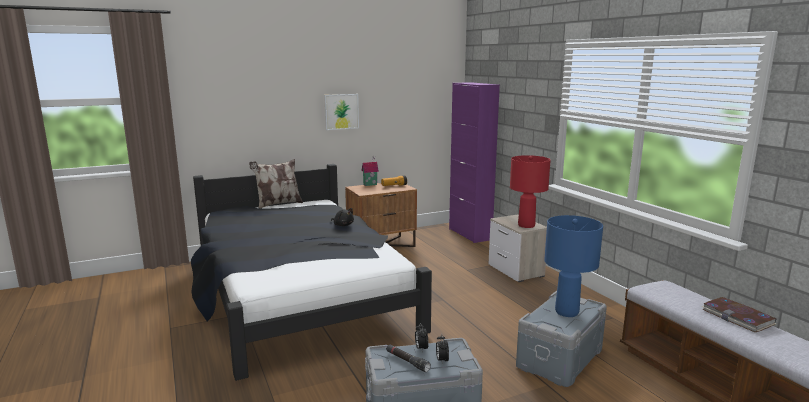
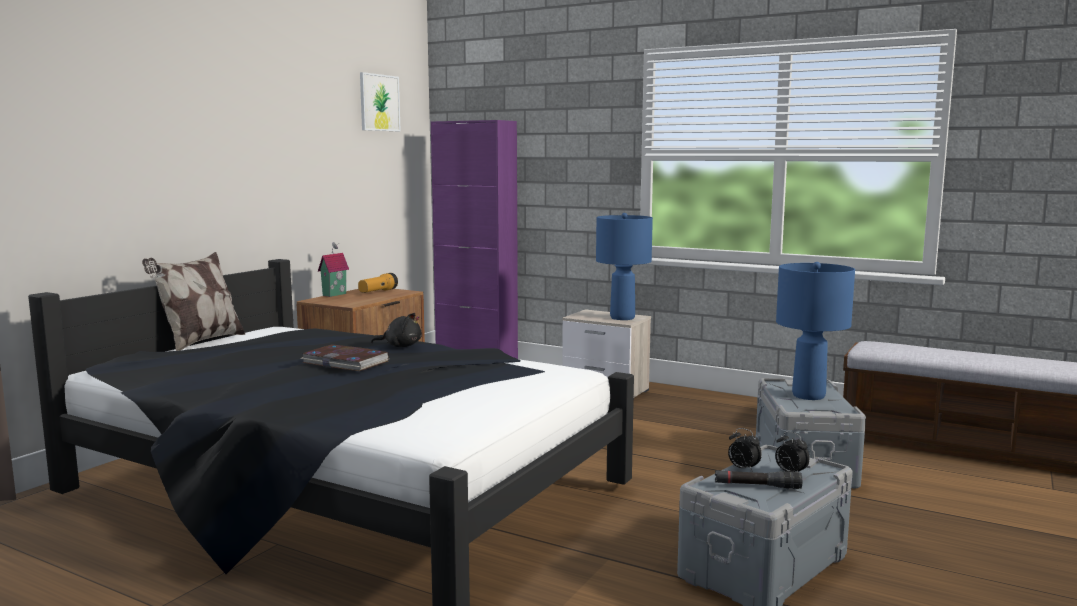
camera: 35 degrees left, 5 degrees down
(341, 111) = (273, 165): picture -> picture (379, 102)
(526, 225) = (622, 317): red table lamp -> blue table lamp
(738, 317) = (982, 354): book -> book (346, 362)

